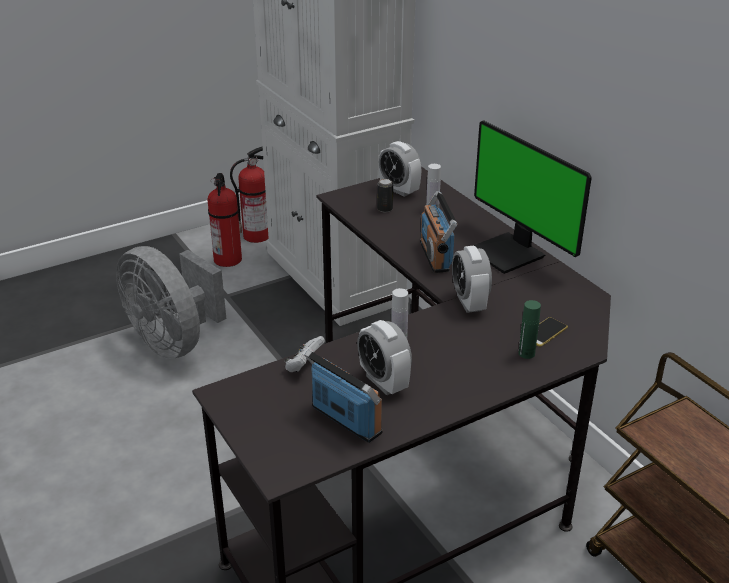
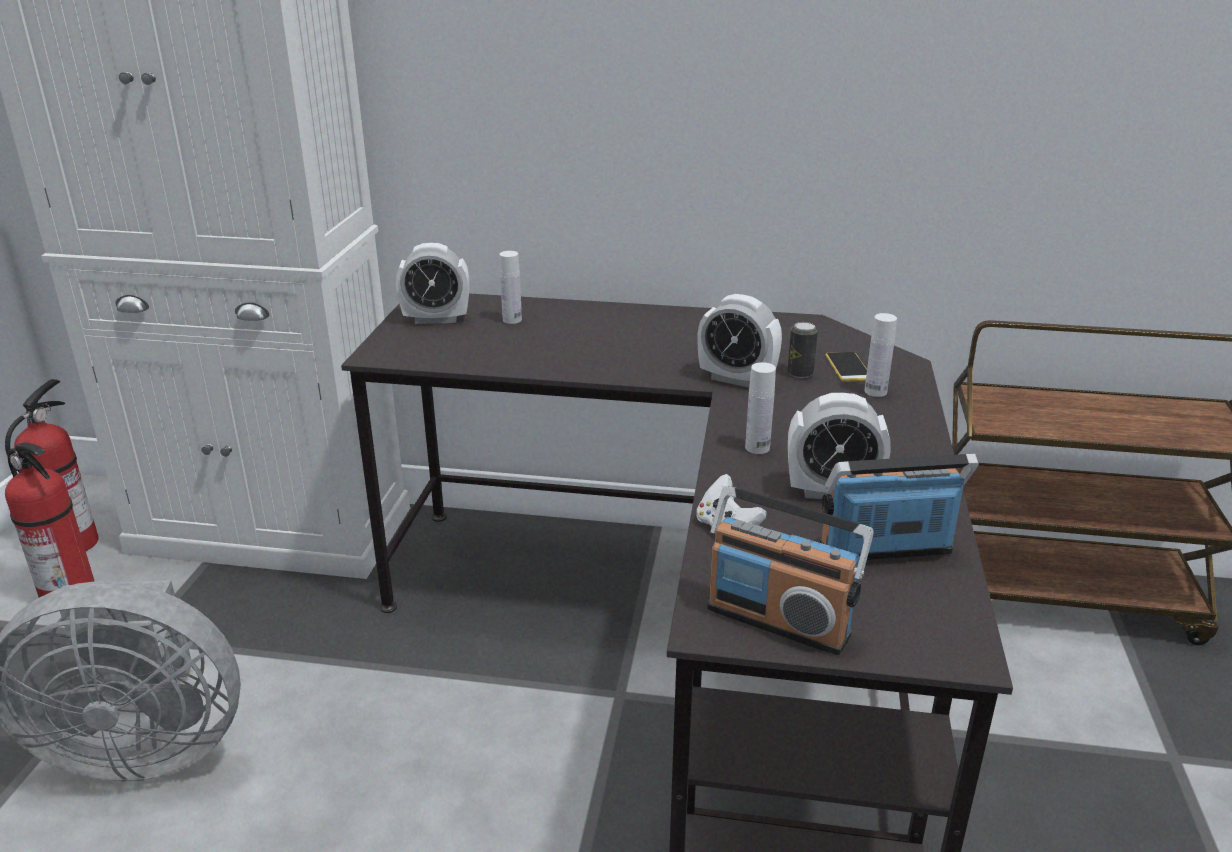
camera: 50 degrees left, 5 degrees down
(385, 209) = (461, 342): can -> can (800, 373)
(435, 256) = (613, 358): radio -> radio (778, 620)
(509, 253) = (674, 323): monitor -> none
(526, 353) = (875, 391): green bottle -> white bottle

